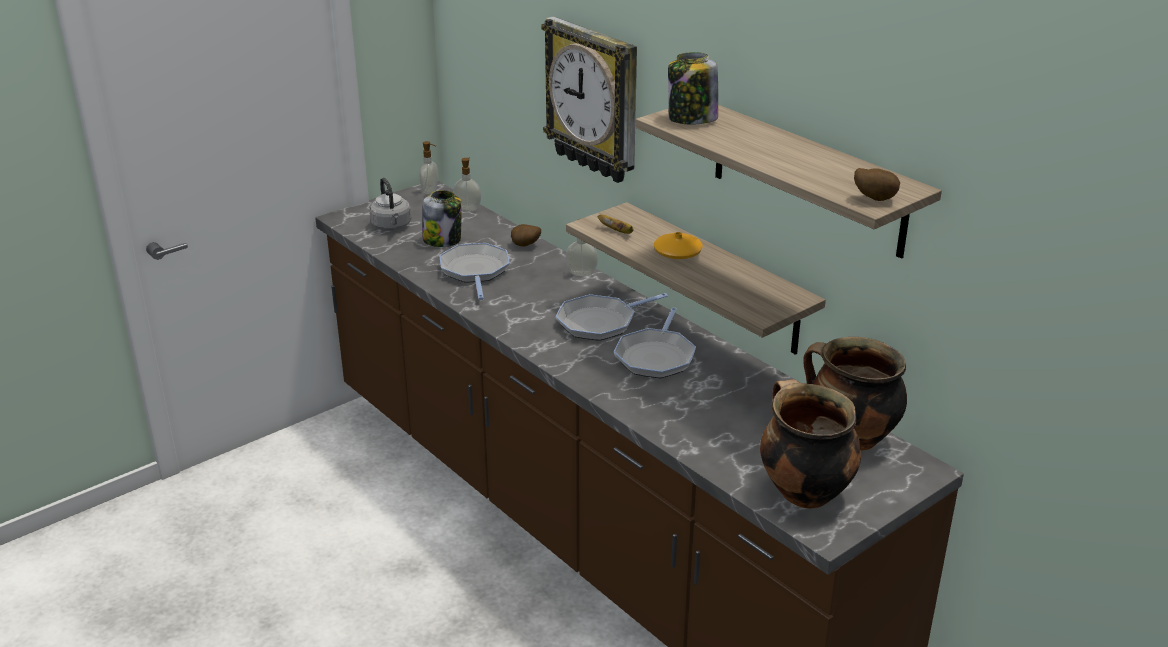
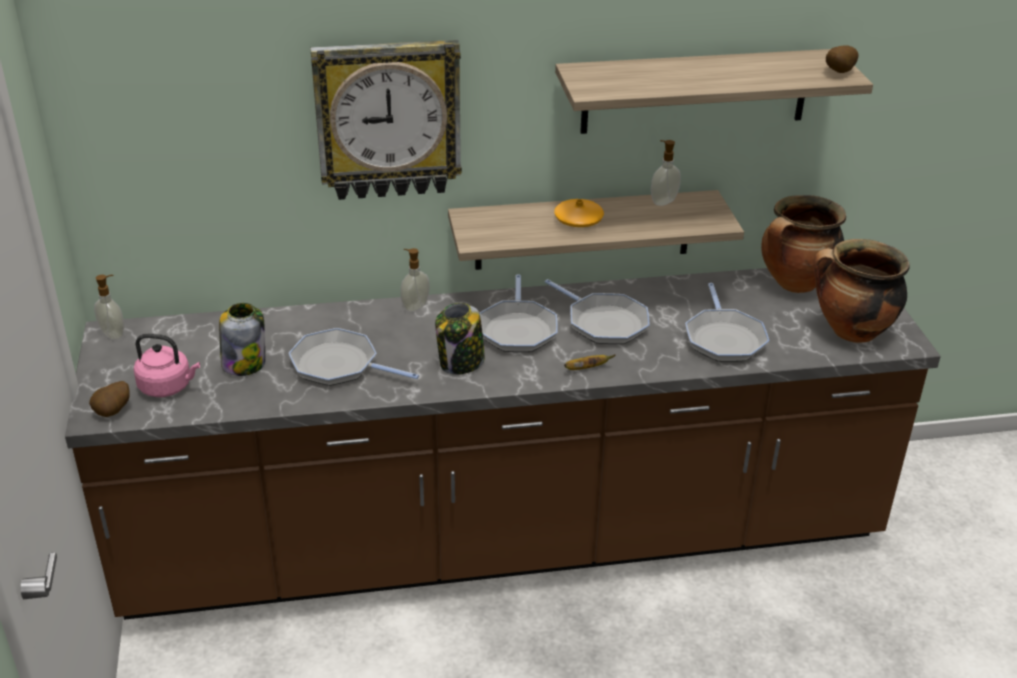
camera: 60 degrees left, 5 degrees up
(392, 227) = (168, 387): grey kettle -> pink kettle
(468, 208) = (190, 323): soap dispenser -> soap dispenser (663, 201)
(525, 246) = (321, 318): potato -> potato (114, 412)
(617, 231) = (506, 233): banana -> banana (587, 368)
(691, 119) = (605, 81): jar -> jar (461, 362)
(703, 421) = (724, 338): none -> frying pan

